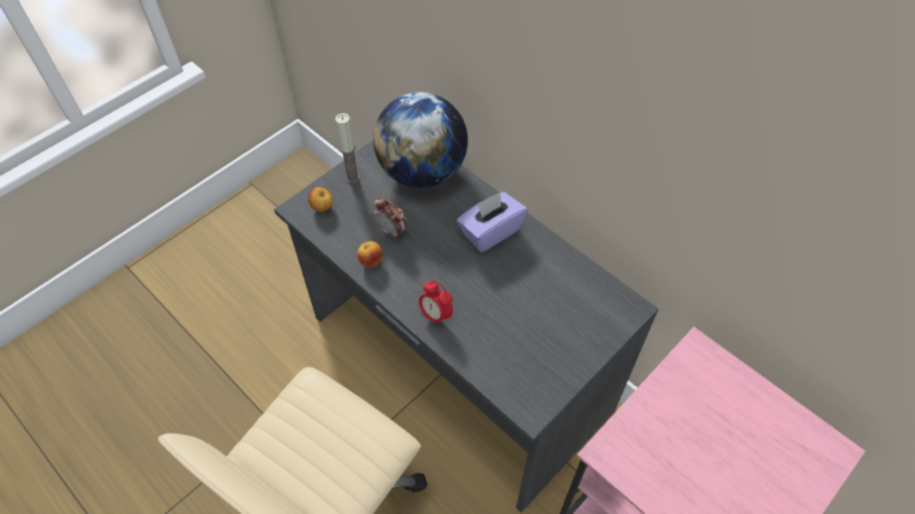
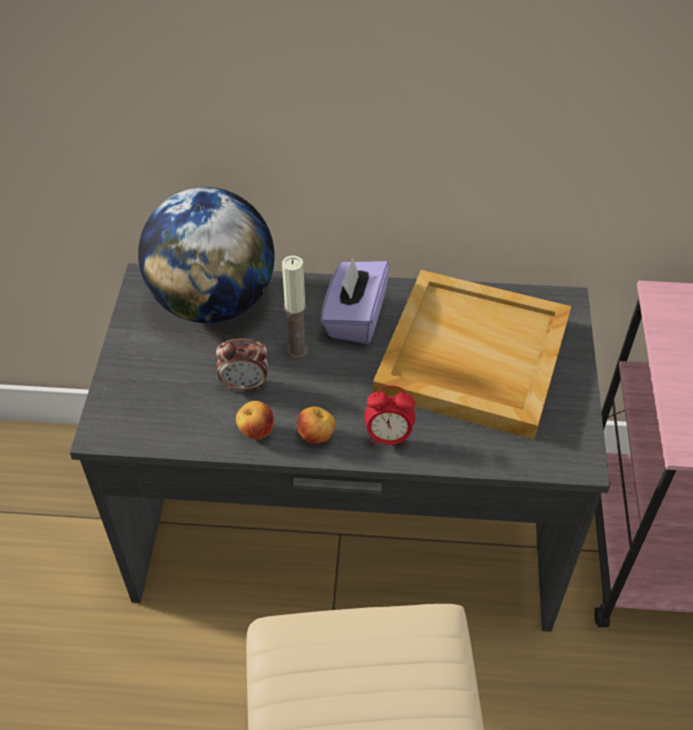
camera: 40 degrees left, 5 degrees down
(322, 208) = (133, 412): apple -> apple (316, 436)
(352, 177) = (135, 357): candle -> candle (297, 350)
(533, 302) = (471, 358): none -> beige tray

